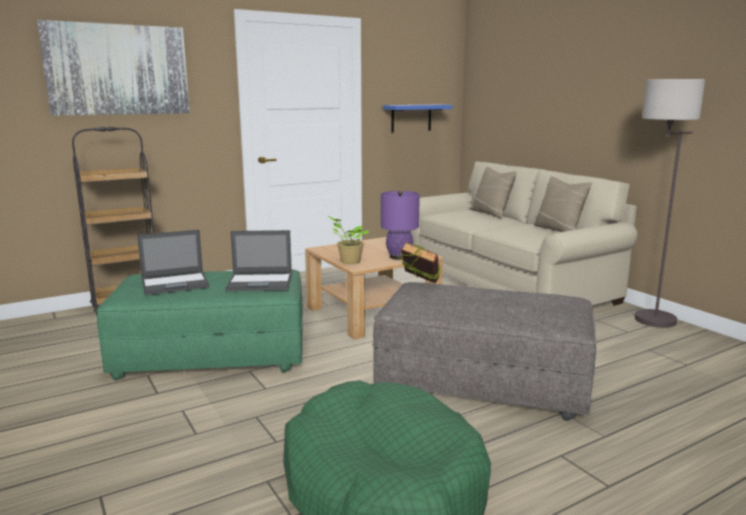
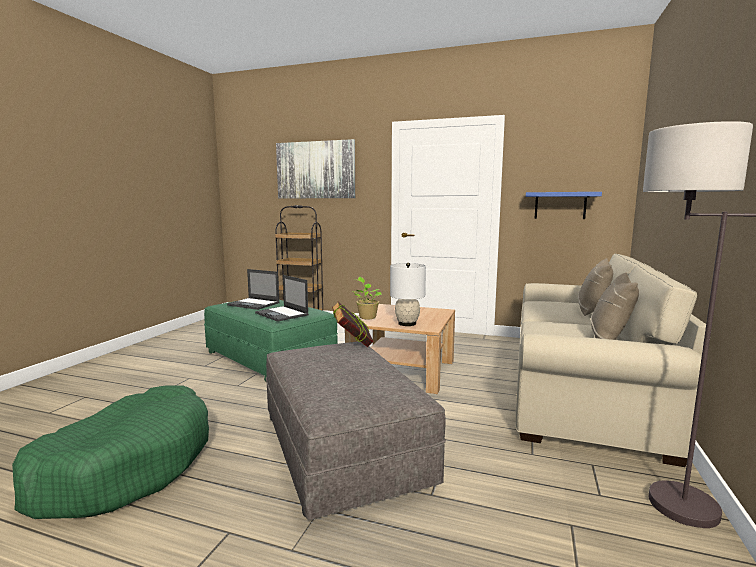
camera: 50 degrees right, 5 degrees down
(399, 257) = (407, 323): purple table lamp -> white table lamp

